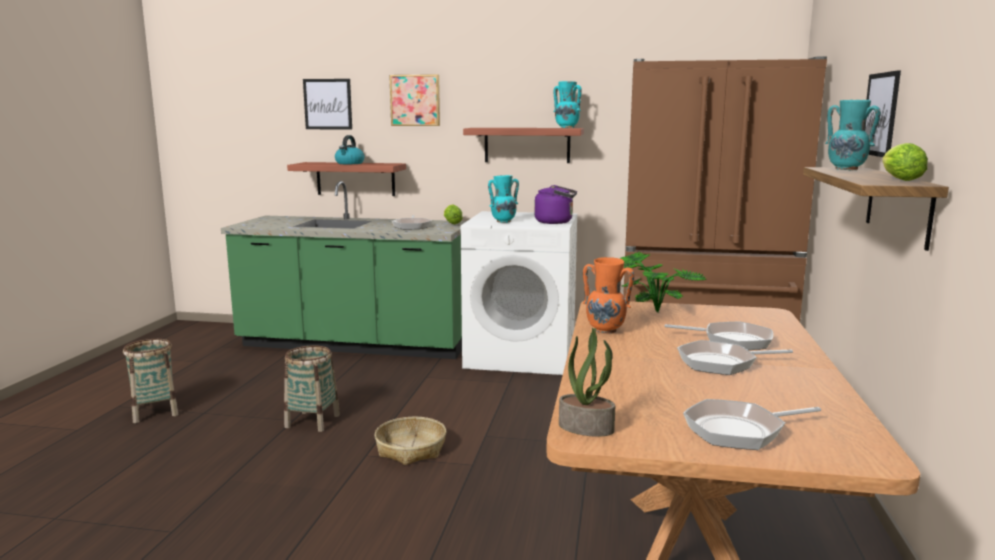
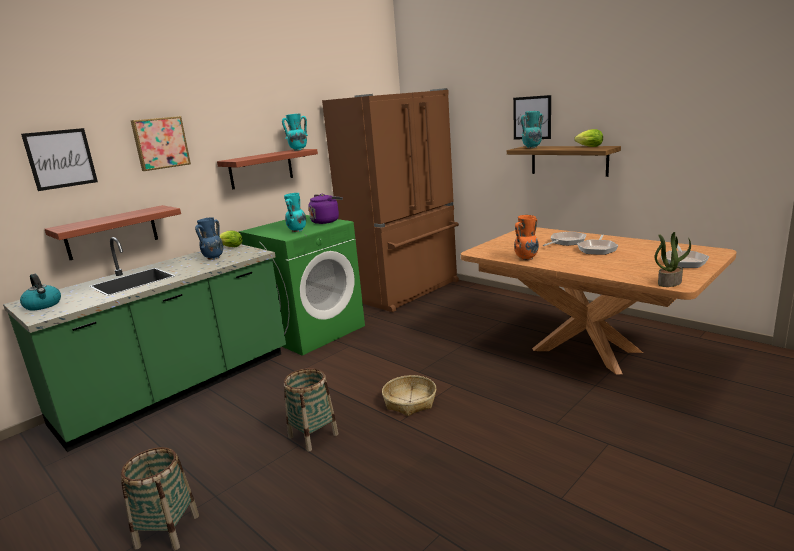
camera: 55 degrees left, 5 degrees up
(349, 163) = (116, 217): kettle -> kettle (43, 305)
(412, 226) = (213, 258): frying pan -> blue vase
(522, 355) = (312, 331): white washing machine -> green washing machine
(653, 311) = (500, 245): potted plant -> none

